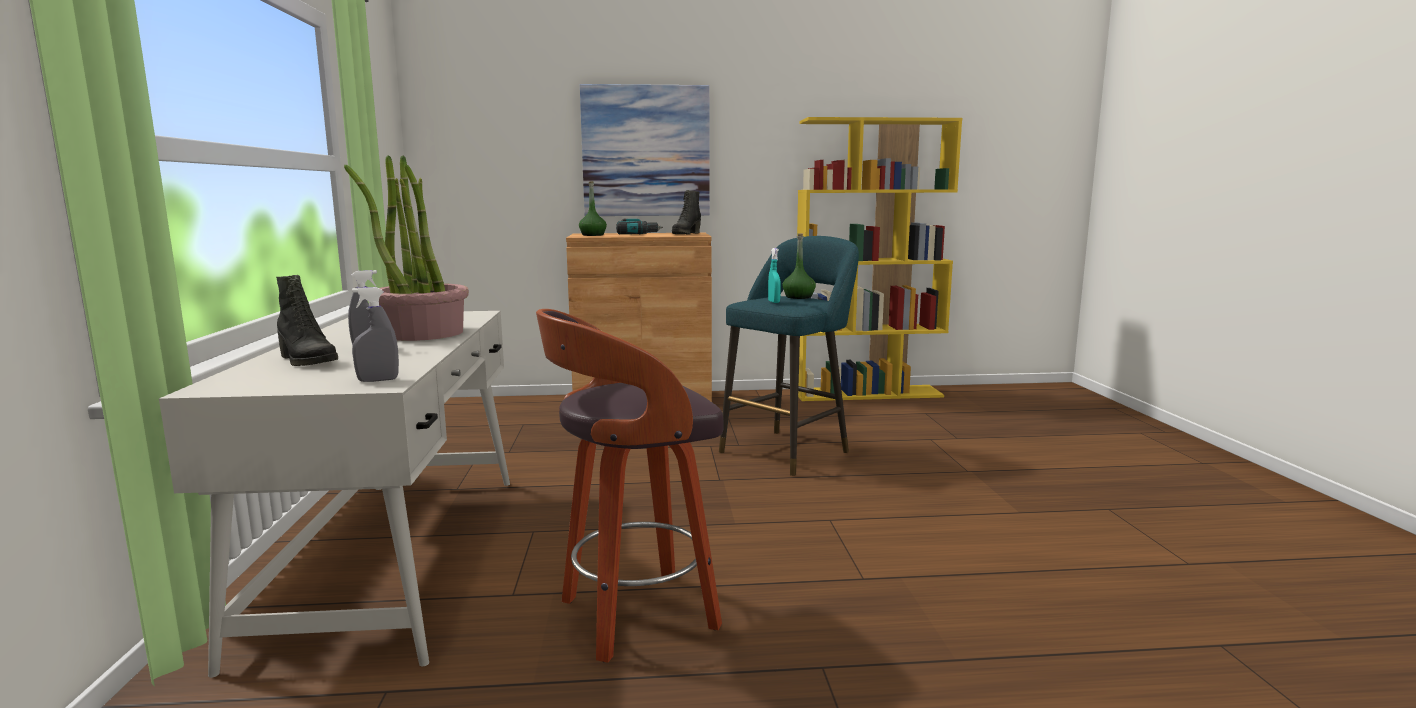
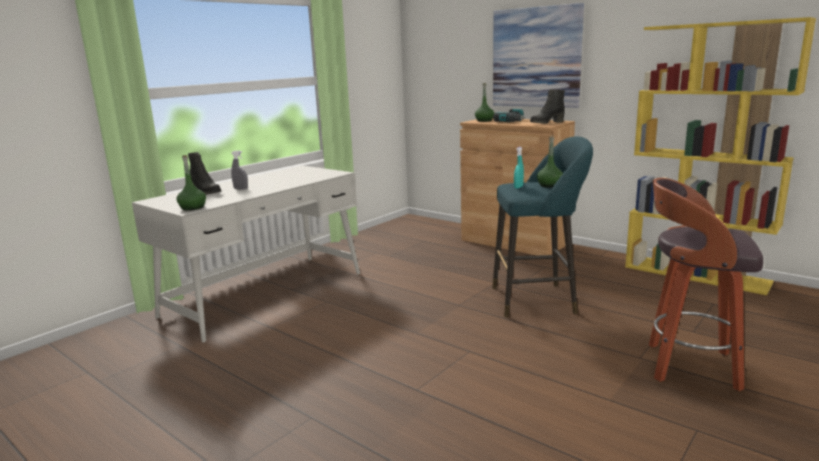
camera: 45 degrees right, 5 degrees up
(307, 361) = (205, 192): black boot -> black boot turned 45 degrees counterclockwise
(378, 380) = (192, 207): grey spray bottle -> green bottle
(422, 333) = (280, 183): potted plant -> none
(634, 616) = (290, 357): stool -> stool (689, 367)

